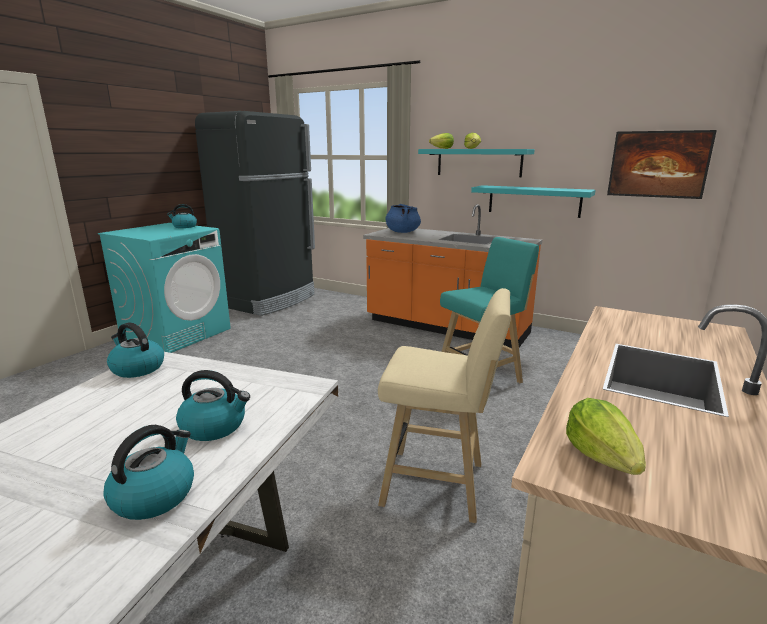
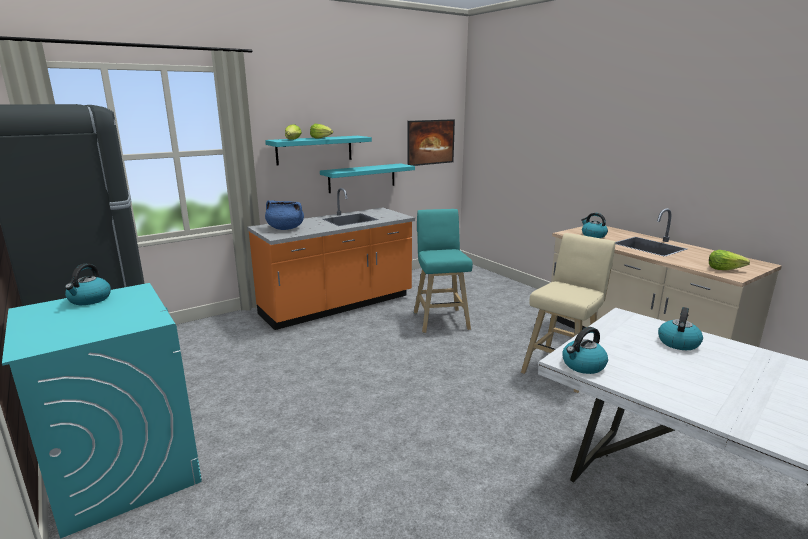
camera: 65 degrees left, 0 degrees up
(154, 495) = (751, 359): kettle -> kettle (593, 235)

